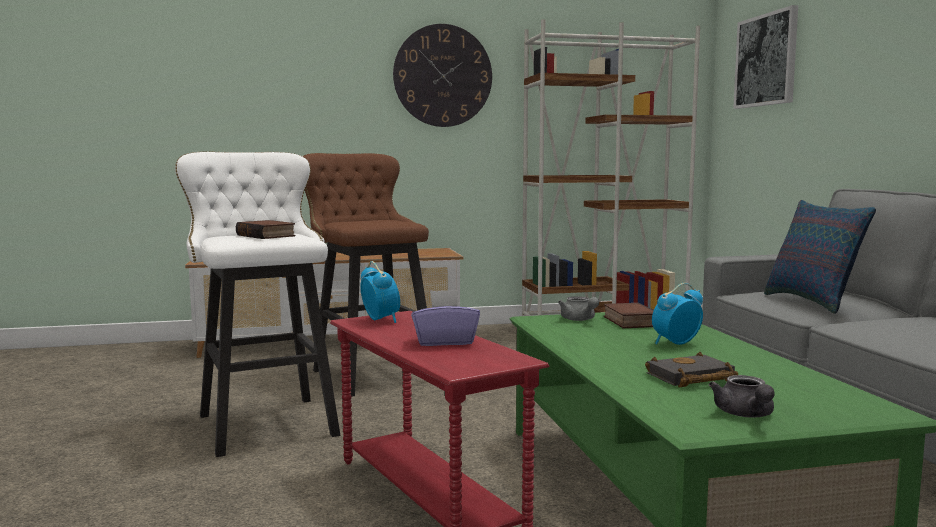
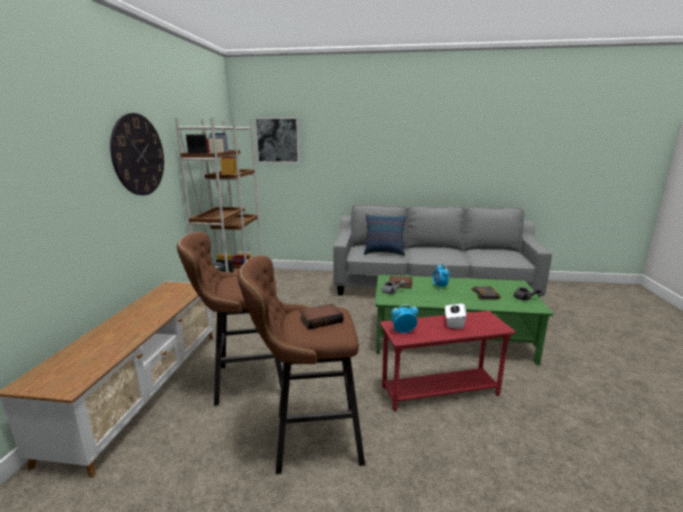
camera: 70 degrees left, 10 degrees up
(264, 419) = (305, 438): white stool -> brown stool
(444, 341) = (454, 323): purple tissue box -> white tissue box

